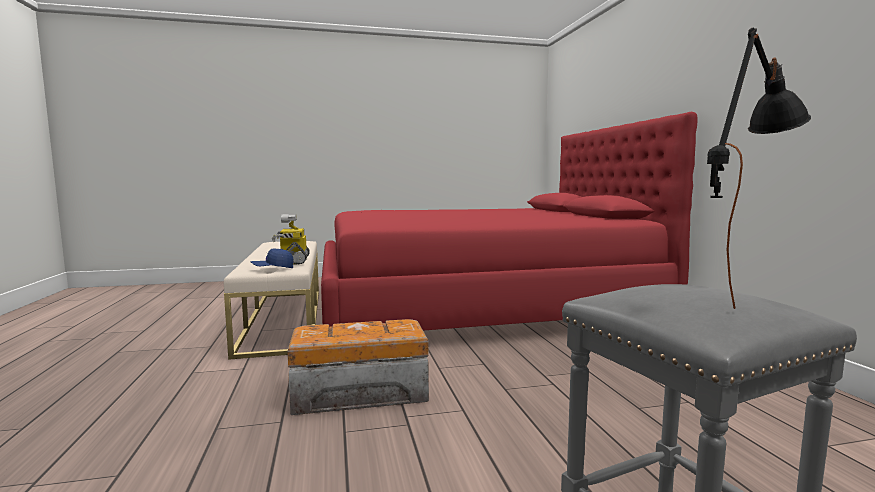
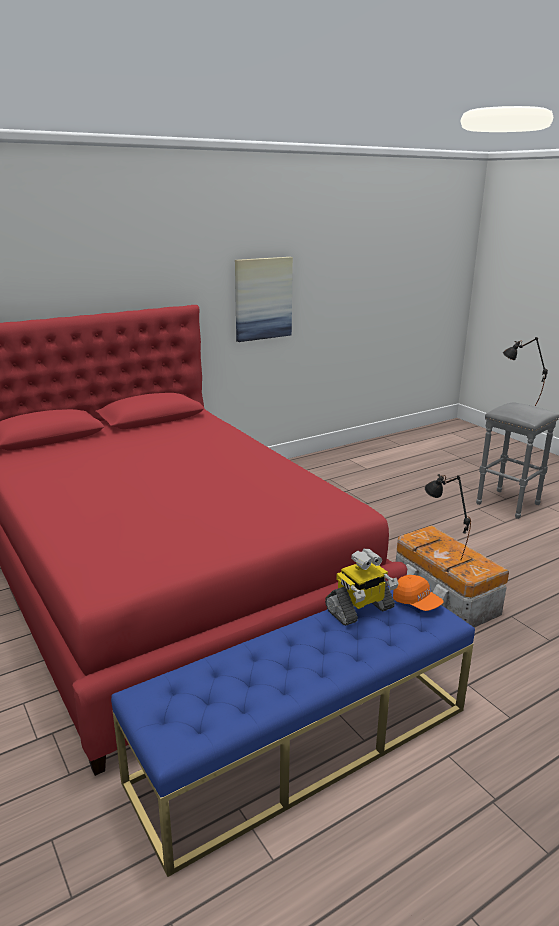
camera: 110 degrees left, 15 degrees up
(273, 268) = (416, 602): blue cap -> orange cap
(283, 319) = (304, 744): beige bench -> blue bench
(359, 326) = (441, 553): none -> black table lamp
(801, 99) = (263, 298): none -> picture

